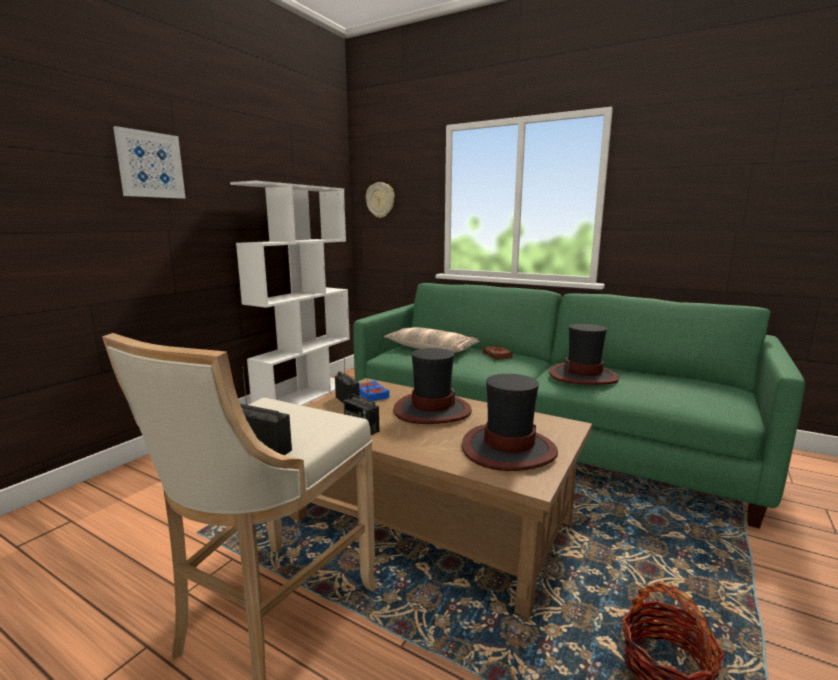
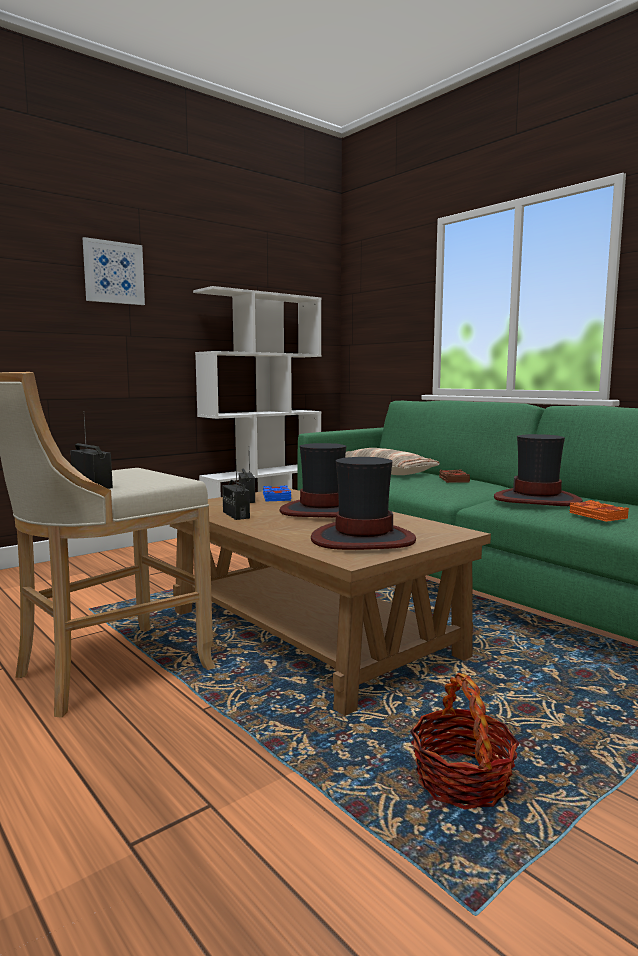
camera: 20 degrees right, 5 degrees down
(380, 200) = (369, 311): wall clock -> none
(646, 393) = (597, 516): none -> orange book

